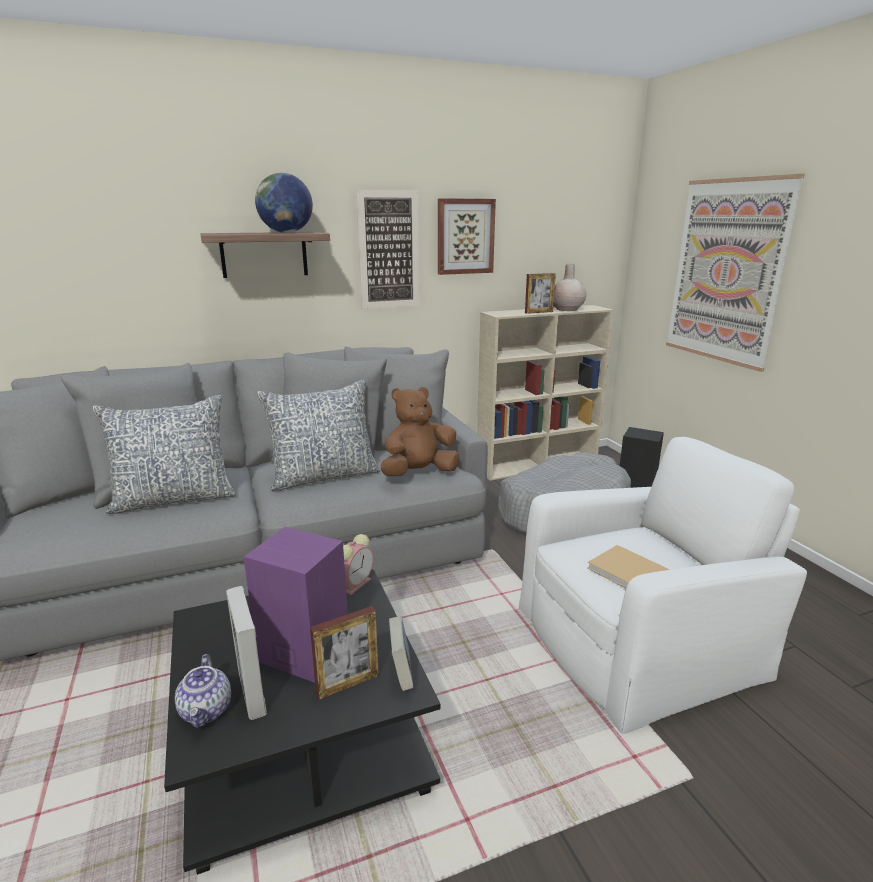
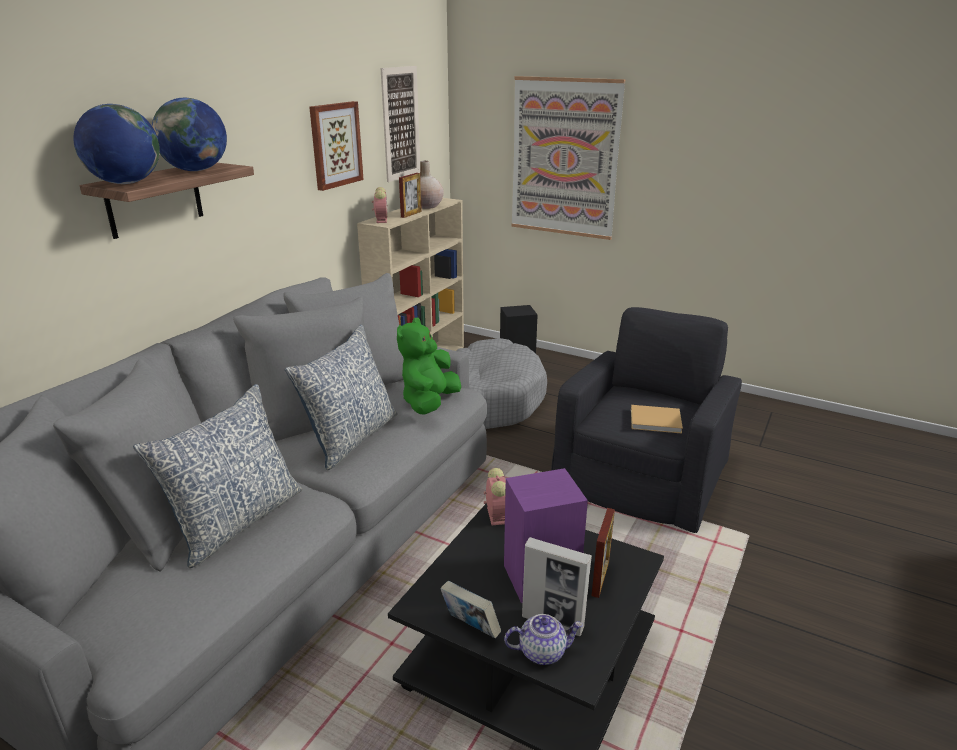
camera: 40 degrees left, 5 degrees up
(207, 710) = (542, 651): teapot -> teapot turned 45 degrees counterclockwise
(221, 233) = (125, 183): none -> globe
(389, 250) = (274, 172): picture -> picture (401, 123)
(401, 672) = (618, 552): book -> book (470, 627)
(419, 473) = (429, 403): brown plush toy -> green plush toy
(503, 312) = (381, 220): none -> alarm clock
(640, 640) = (642, 472): white armchair -> black armchair

